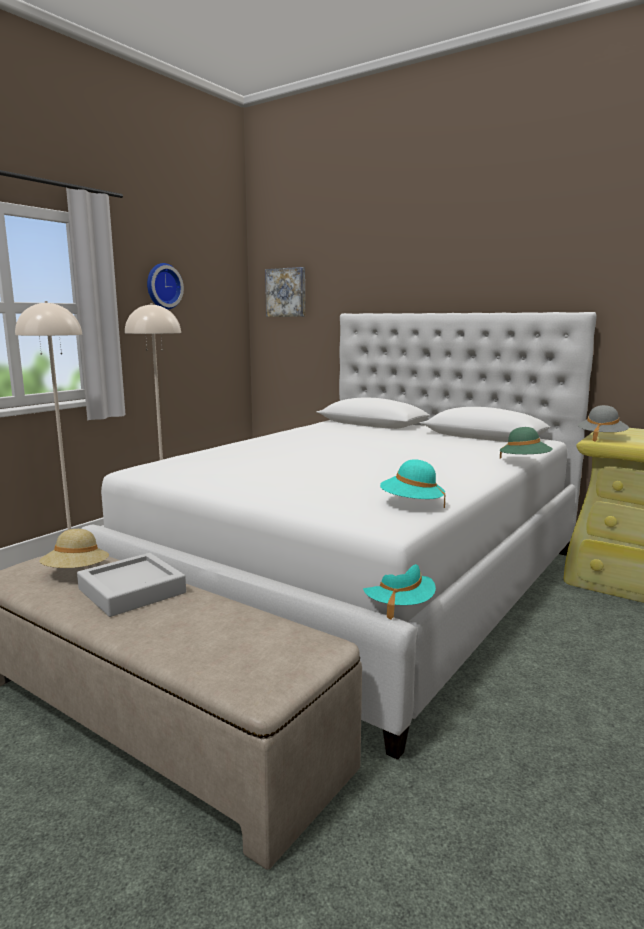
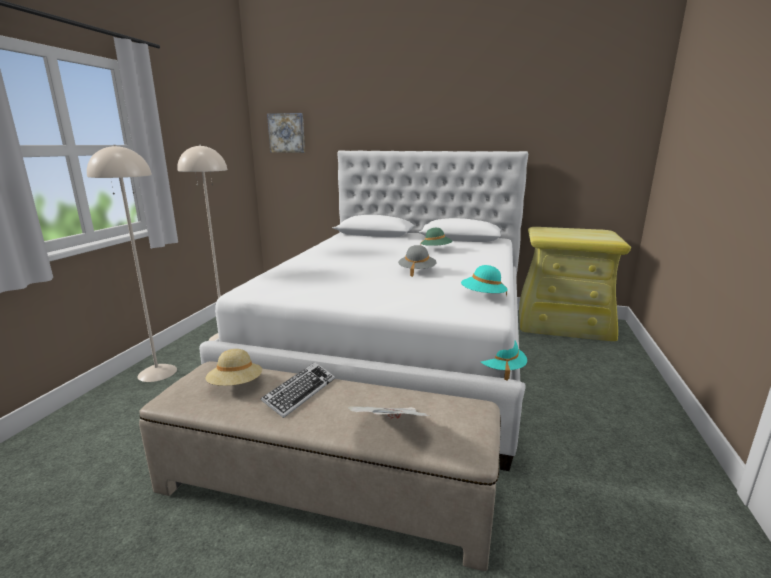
camera: 20 degrees left, 5 degrees up
(132, 591) = (300, 393): grey tray -> keyboard
(162, 286) = (191, 128): wall clock -> none
(190, 647) = (391, 429): none -> newspaper
(524, 462) = (509, 256): green hat -> green hat (436, 249)
(601, 438) = (542, 235): grey hat -> grey hat (417, 271)

